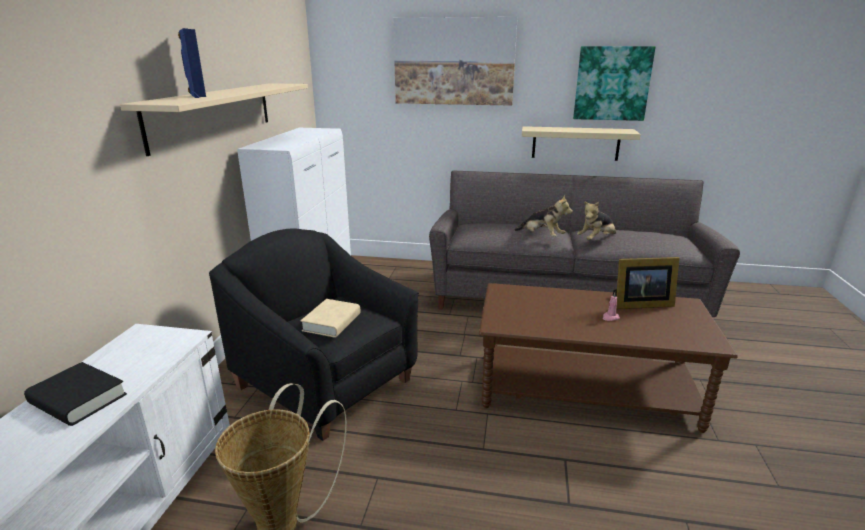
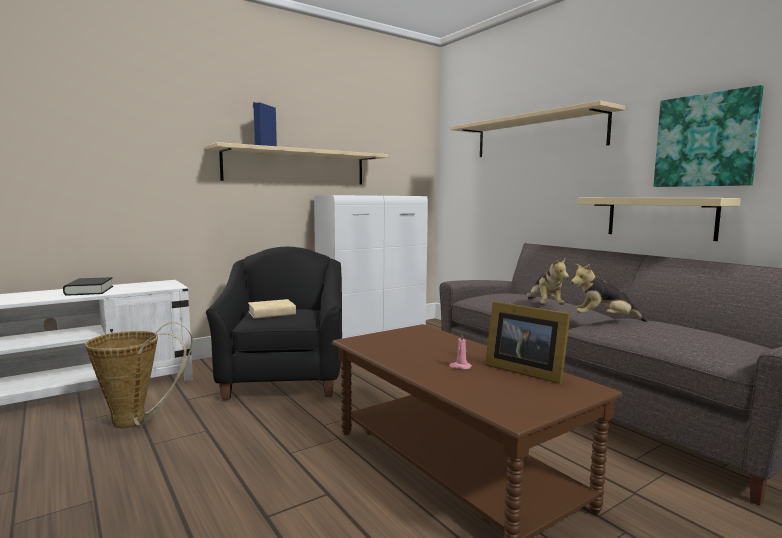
camera: 45 degrees right, 15 degrees down
(454, 62) = (537, 135): picture -> beige shelf

